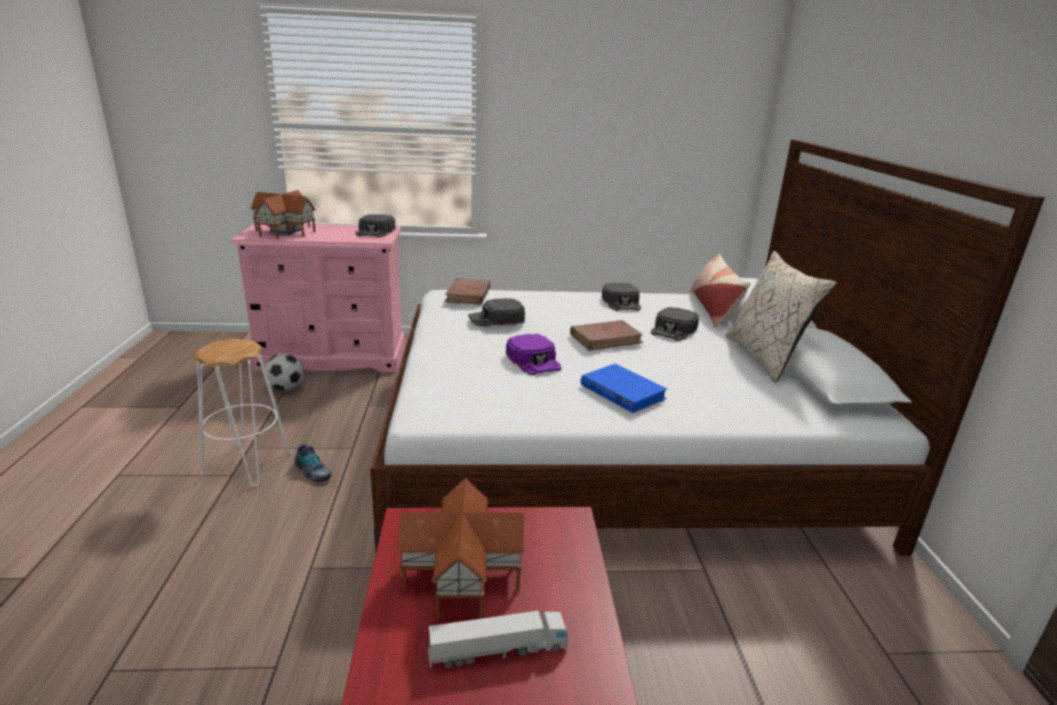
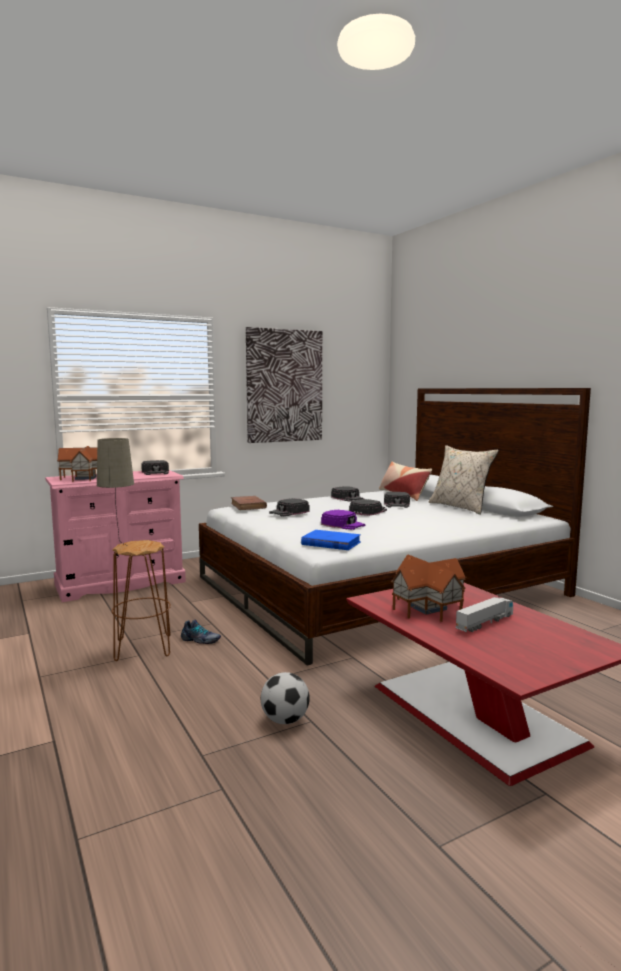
camera: 25 degrees left, 15 degrees down
(203, 348) = (118, 547): none -> beige table lamp
(247, 465) = (143, 648): white stool -> brown stool
(286, 388) = (108, 606): football -> football (285, 720)
(586, 120) = (284, 386): none -> picture
(606, 339) = (368, 511): brown book -> black cap
(622, 392) = (413, 527): blue book -> blue book (330, 543)

